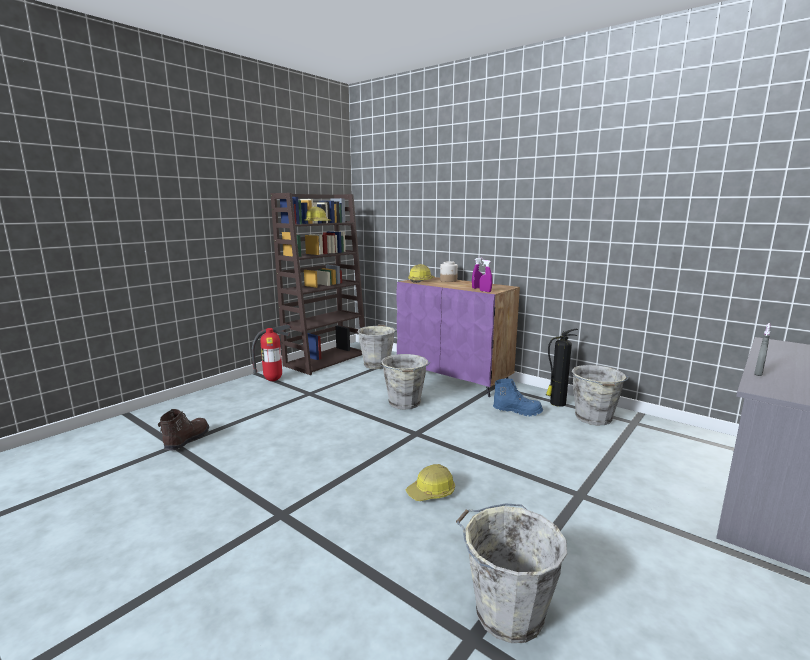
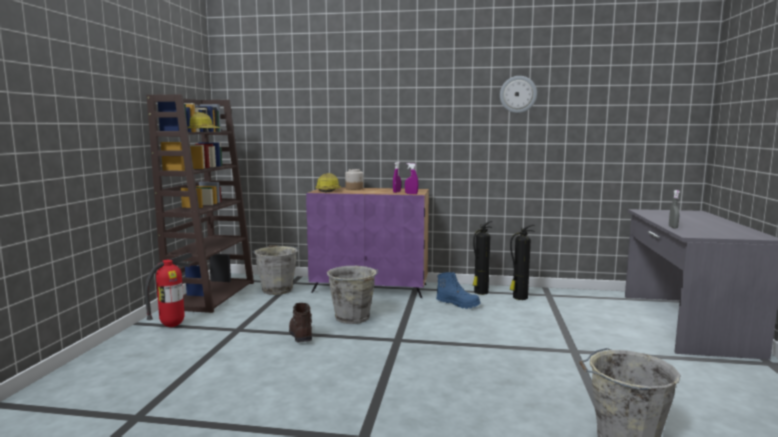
camera: 30 degrees left, 5 degrees down
(186, 440) = (144, 409): brown boot -> brown boot (300, 335)
(431, 492) = (471, 380): hard hat -> none
(517, 411) = (458, 304): blue boot -> blue boot turned 45 degrees clockwise
(593, 418) = (519, 298): grey bucket -> fire extinguisher
(625, 184) = (518, 94): none -> wall clock

